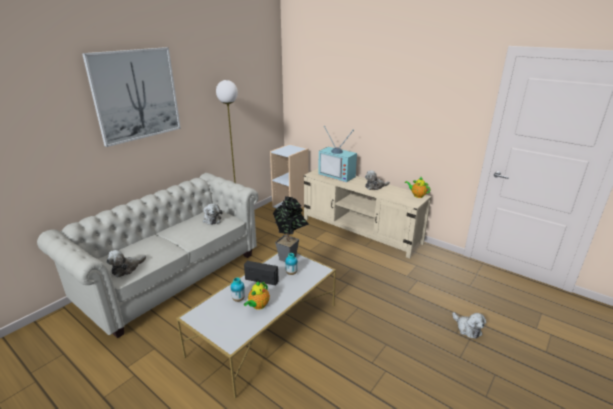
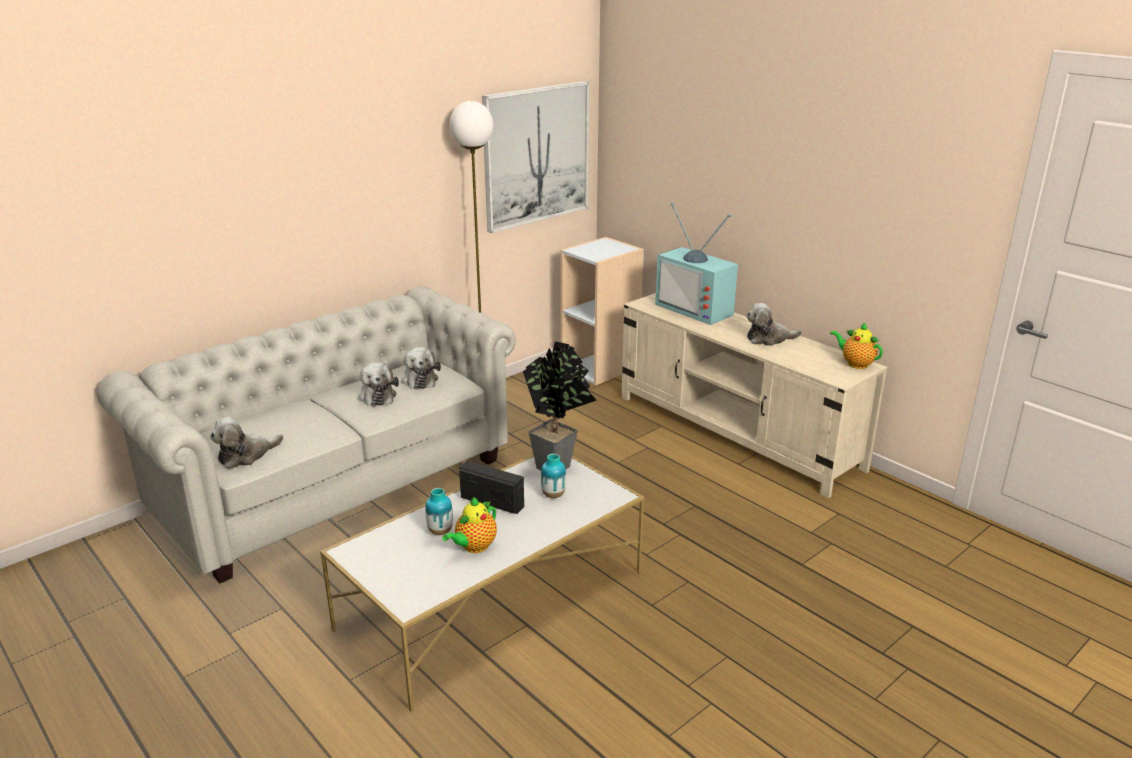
camera: 10 degrees right, 0 degrees up
(136, 95) = (291, 128): picture -> picture (536, 155)
(467, 329) = (910, 648): plush toy -> plush toy (377, 395)

